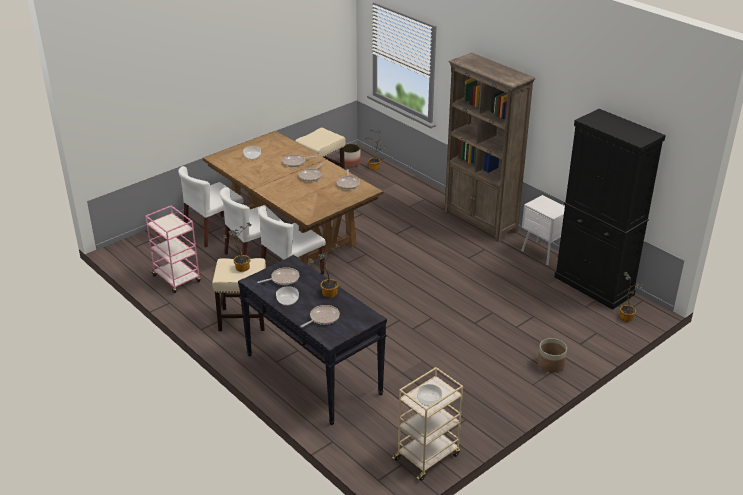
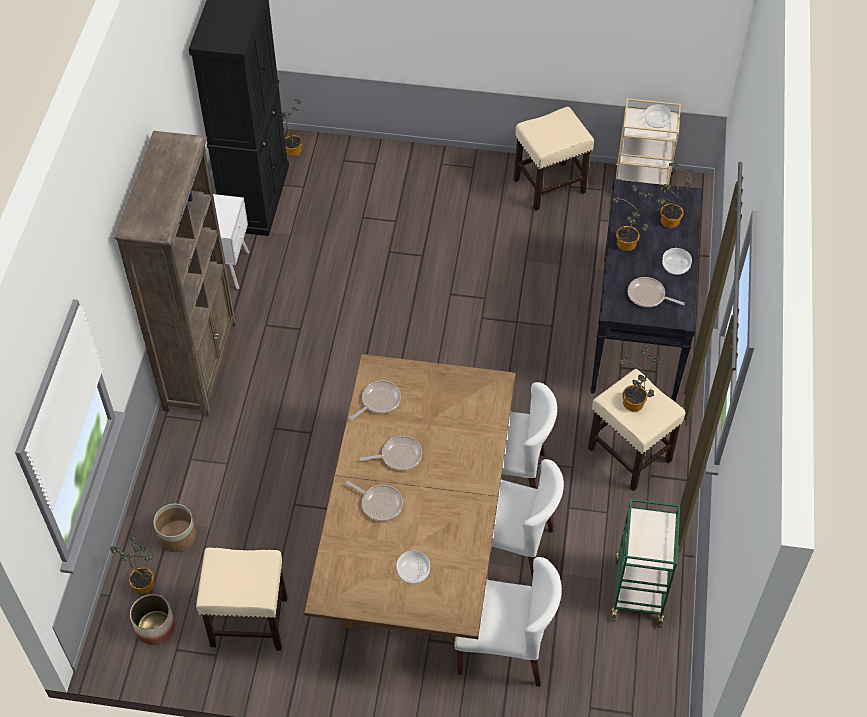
camera: 130 degrees left, 20 degrees up
(177, 279) = (638, 590): pink cart -> green cart
(323, 318) = (667, 222): frying pan -> potted plant
(476, 410) = (550, 185): none -> beige stool
(550, 364) = (430, 169): planter -> planter (177, 536)

